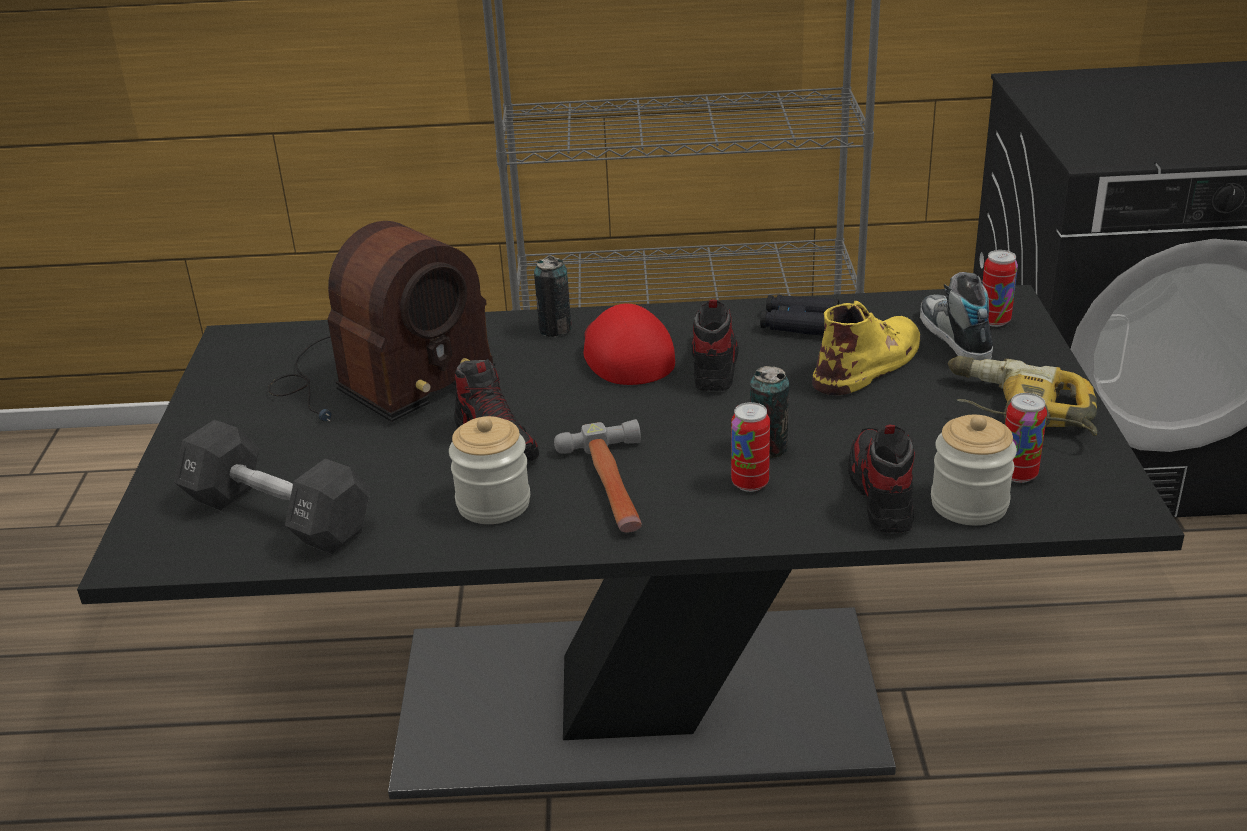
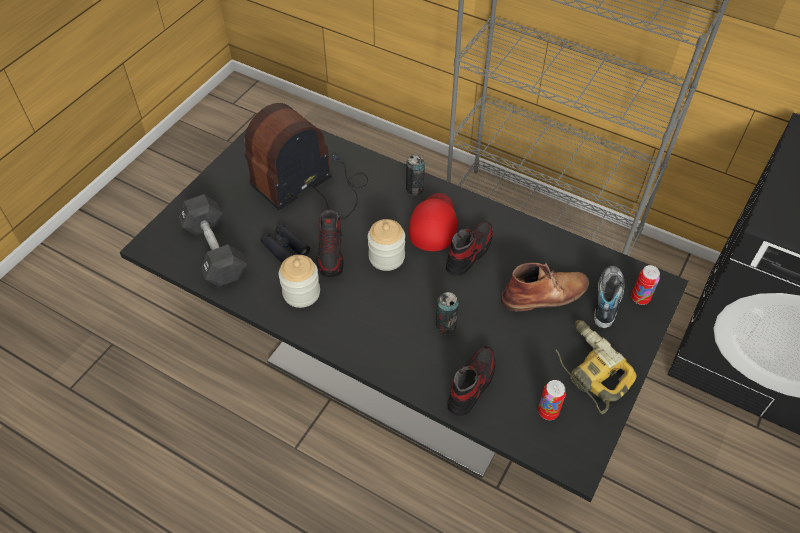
camera: 30 degrees right, 20 degrees up
(378, 381) = (311, 185): radio -> radio turned 150 degrees clockwise
(613, 487) = (358, 311): hammer -> none
(750, 483) = (418, 344): can -> none
(799, 324) = (535, 247): black binoculars -> black binoculars (285, 248)
(869, 362) = (545, 294): yellow boot -> brown boot
(969, 504) = (506, 416): jar -> jar (386, 257)

